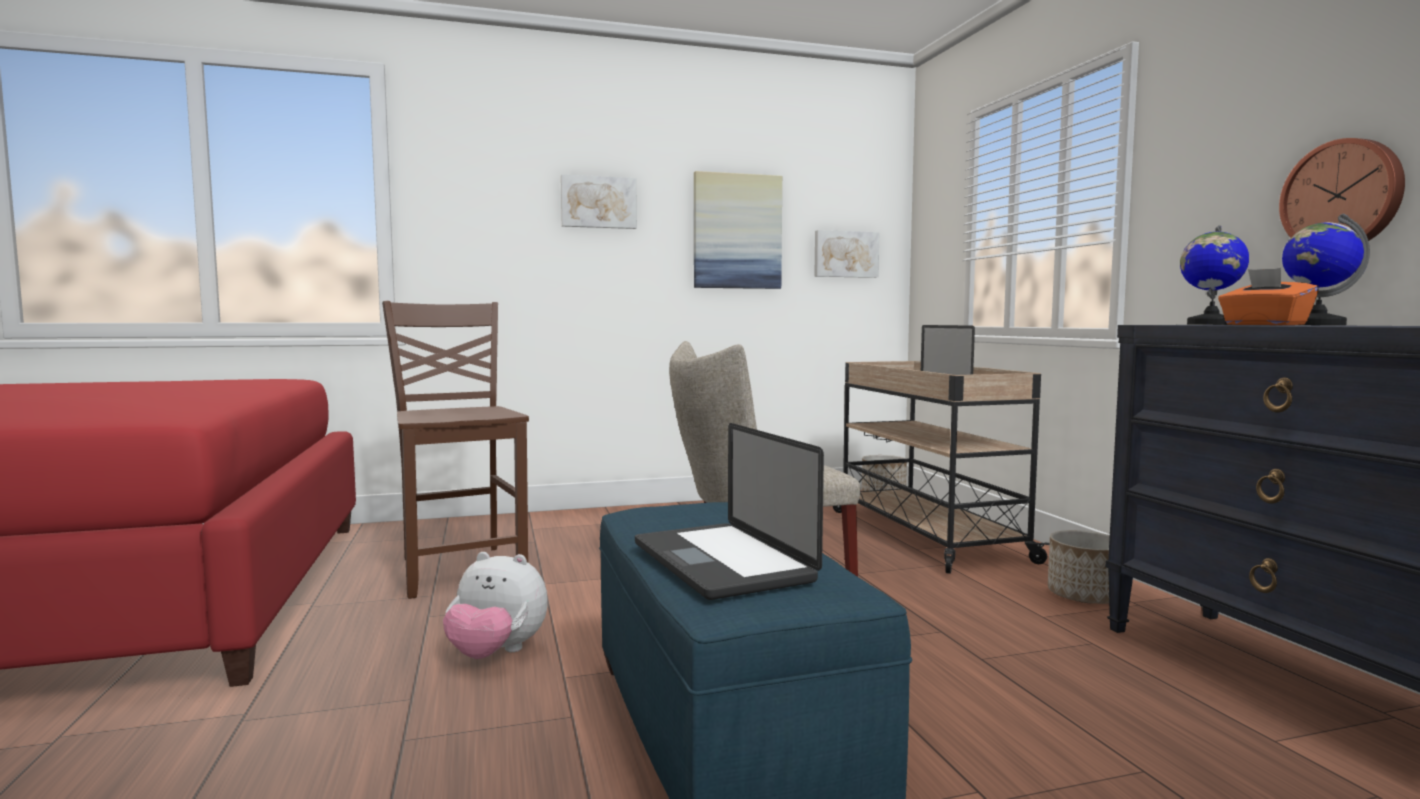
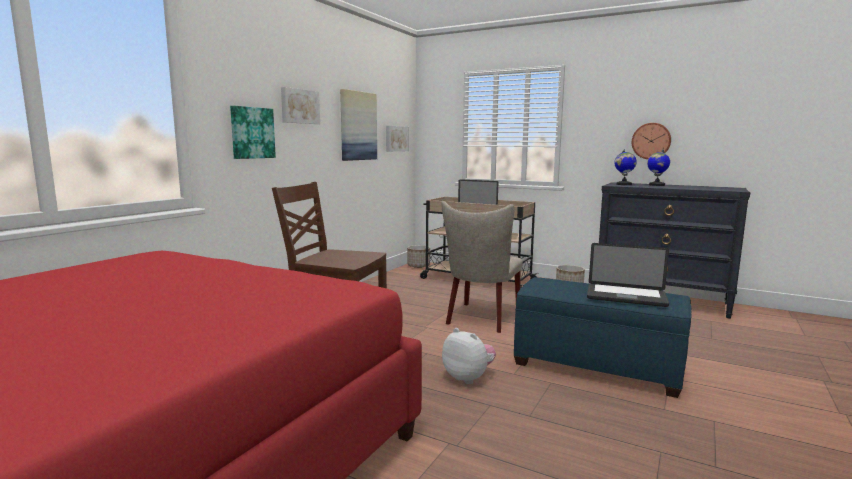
camera: 45 degrees left, 5 degrees up
(496, 654) = (468, 378): plush toy -> plush toy turned 105 degrees counterclockwise
(501, 241) = (252, 133): none -> picture
(1264, 325) = (655, 187): orange tissue box -> none

